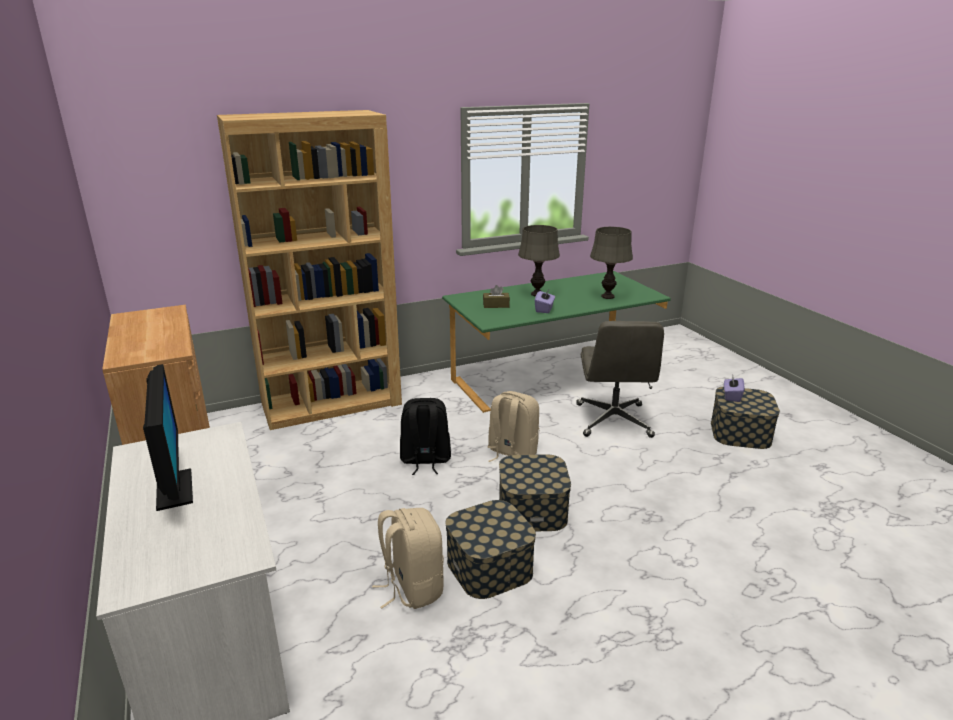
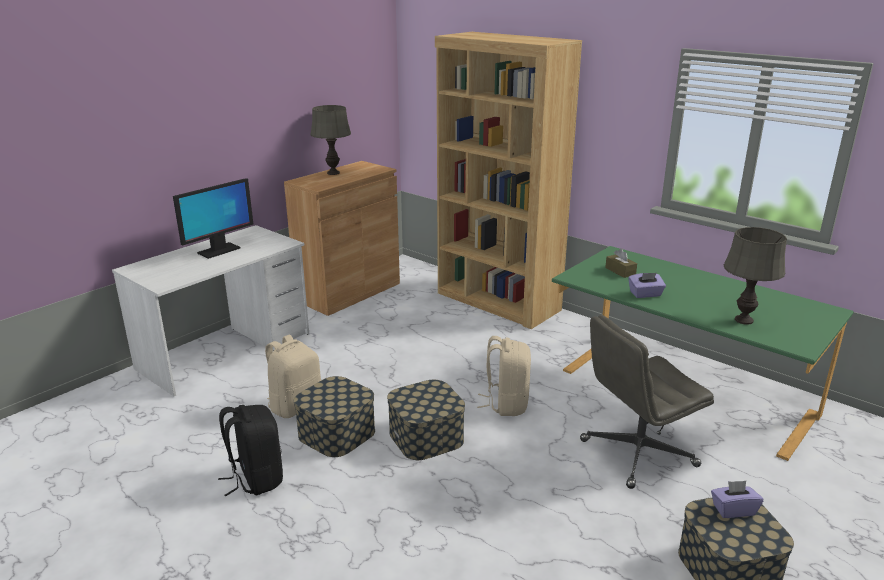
camera: 65 degrees right, 0 degrees up
(425, 460) = (455, 365): black backpack -> black backpack (255, 478)
(537, 294) = (684, 283): grey table lamp -> grey table lamp (333, 173)

